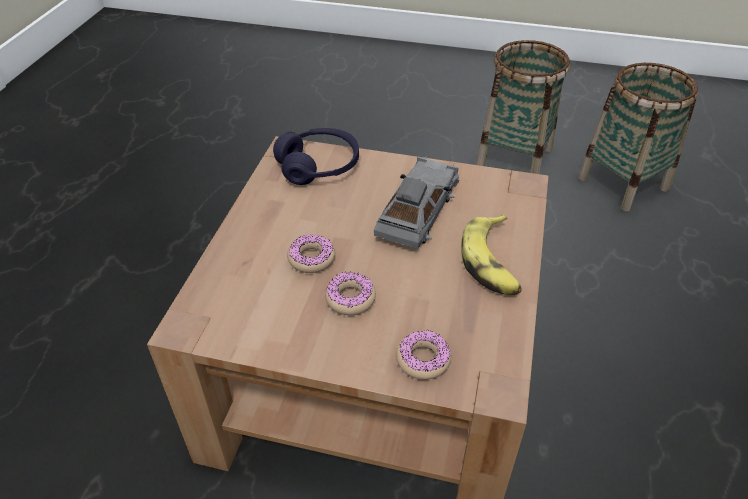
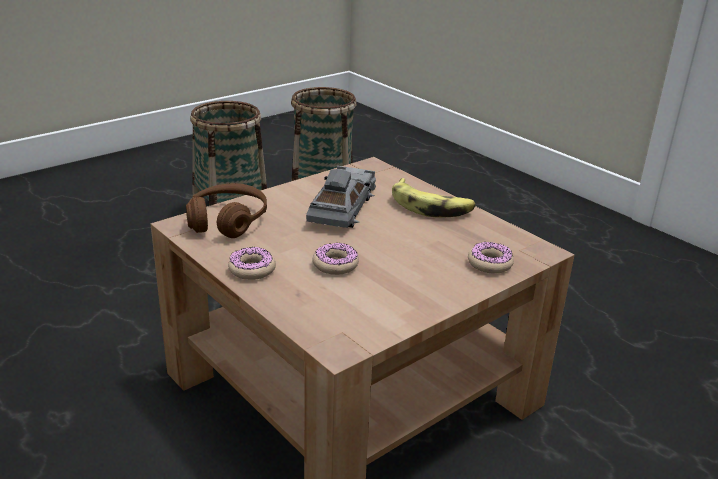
camera: 55 degrees left, 15 degrees down
(318, 166) = (227, 221): purple headphones -> brown headphones
(350, 299) = (400, 266): donut -> donut (252, 269)
(419, 210) = (343, 207): grey toy car -> grey toy car turned 45 degrees clockwise

